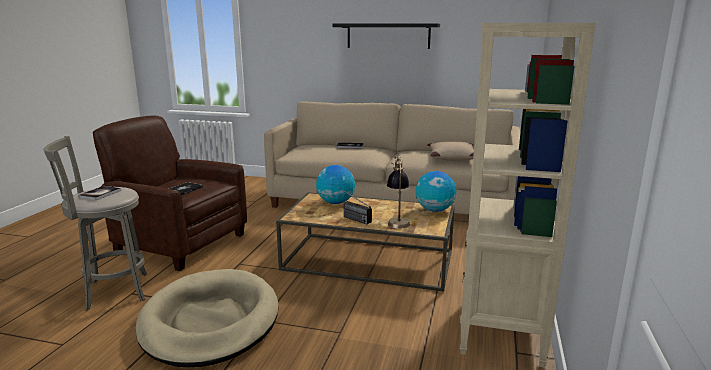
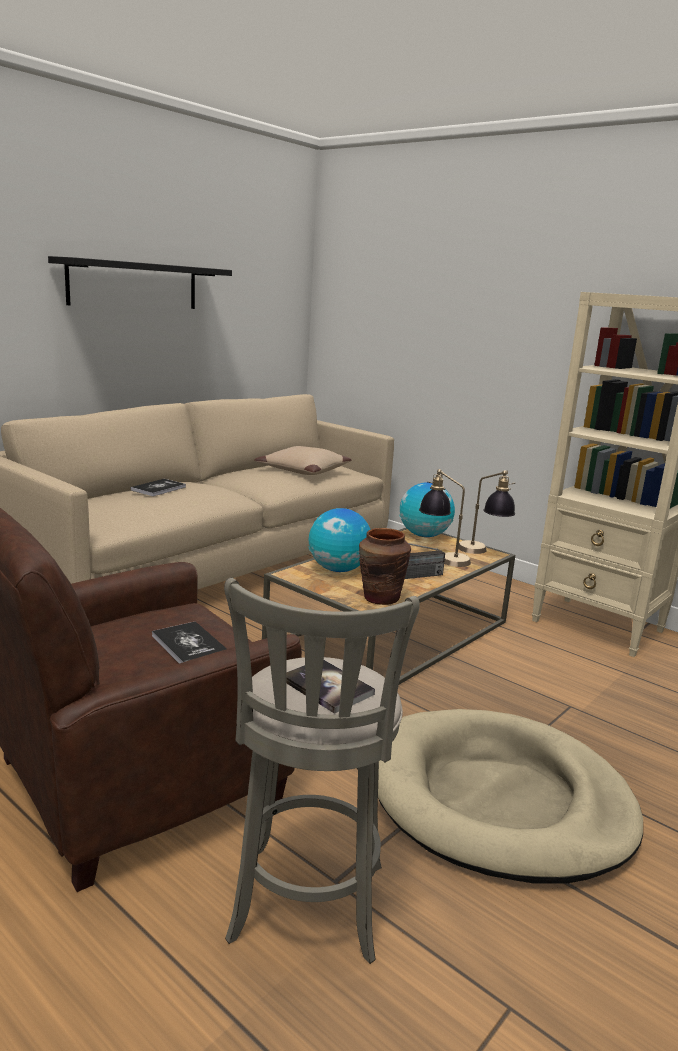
camera: 65 degrees left, 0 degrees up
(306, 217) = (380, 598): none -> brown vase
(431, 228) = (482, 552): none -> table lamp

